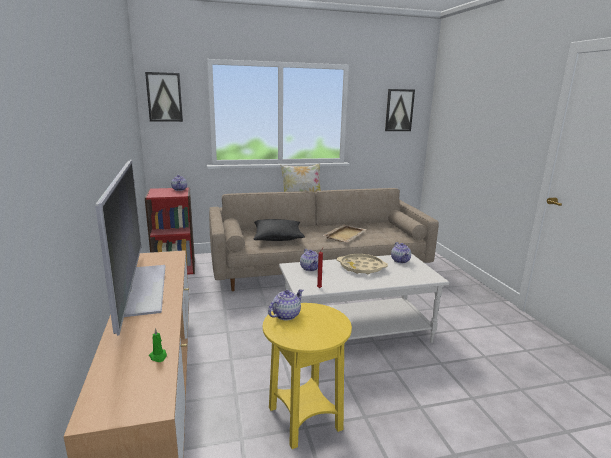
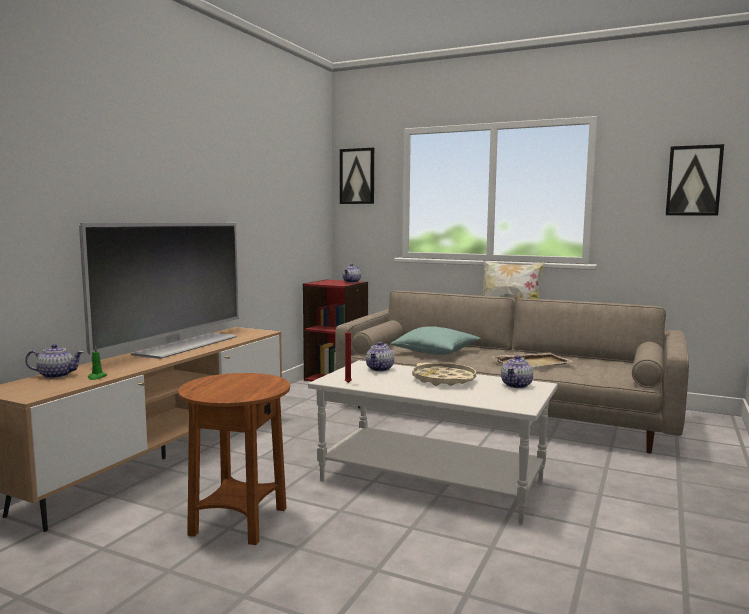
camera: 40 degrees right, 10 degrees down
(278, 238) = (436, 352): black pillow -> turquoise pillow
(286, 315) = (234, 377): teapot -> teapot (56, 375)
(304, 419) = (239, 522): yellow side table -> brown side table

